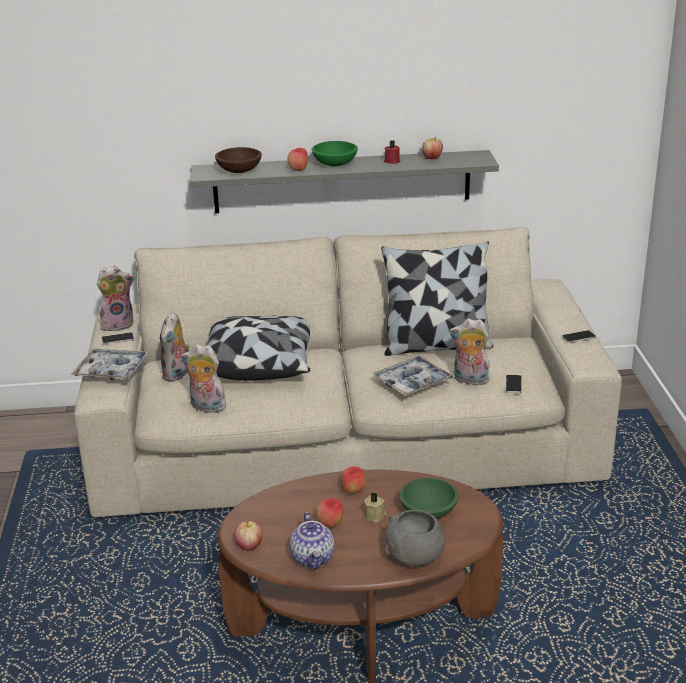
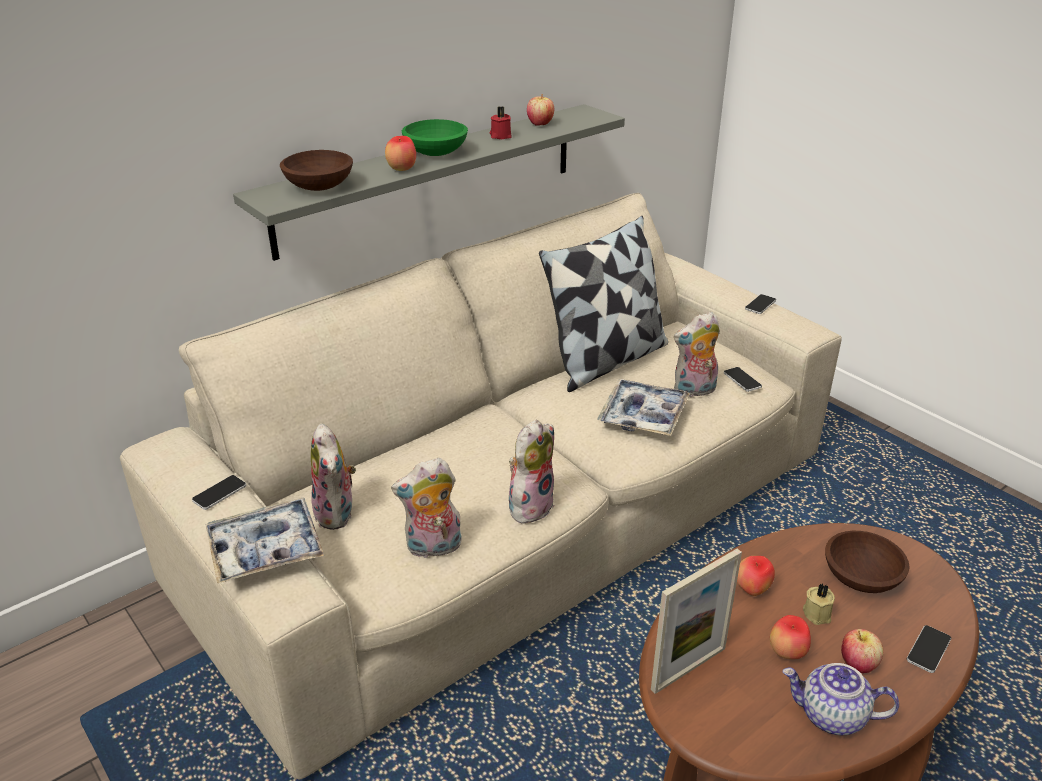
camera: 35 degrees left, 5 degrees up
(118, 324) = (193, 469): plush toy -> plush toy (530, 505)
(249, 546) = (737, 742): apple -> apple (857, 664)
(257, 363) = (429, 457): pillow -> none
(267, 509) = (688, 669): none -> picture frame
(313, 558) = (831, 716): teapot -> teapot turned 150 degrees clockwise
(415, 557) = (928, 649): grey bowl -> phone
(429, 511) = (861, 577): green bowl -> brown bowl

